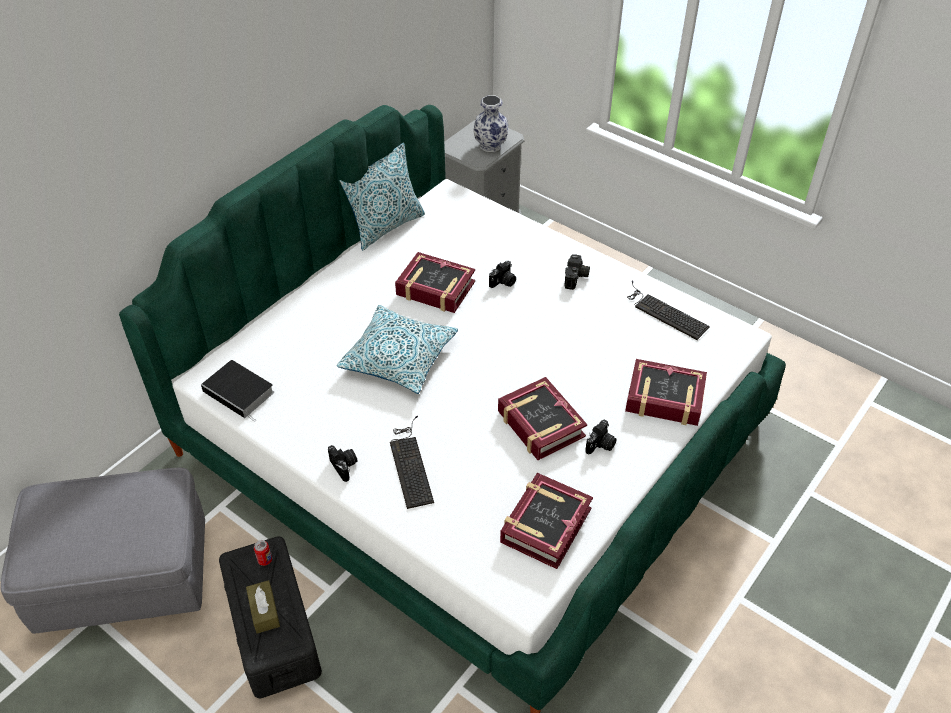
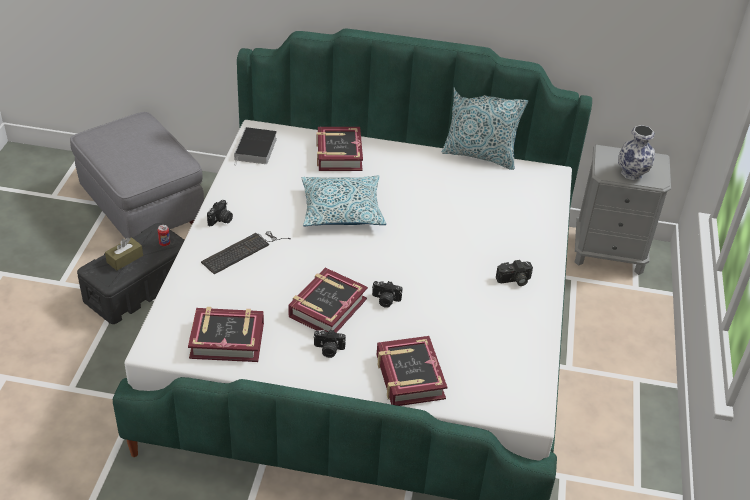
camera: 60 degrees right, 5 degrees down
(435, 289) = (431, 204): book -> book (338, 154)
(503, 282) = (471, 239): camera -> camera (385, 300)
(664, 312) = (518, 349): keyboard -> none

